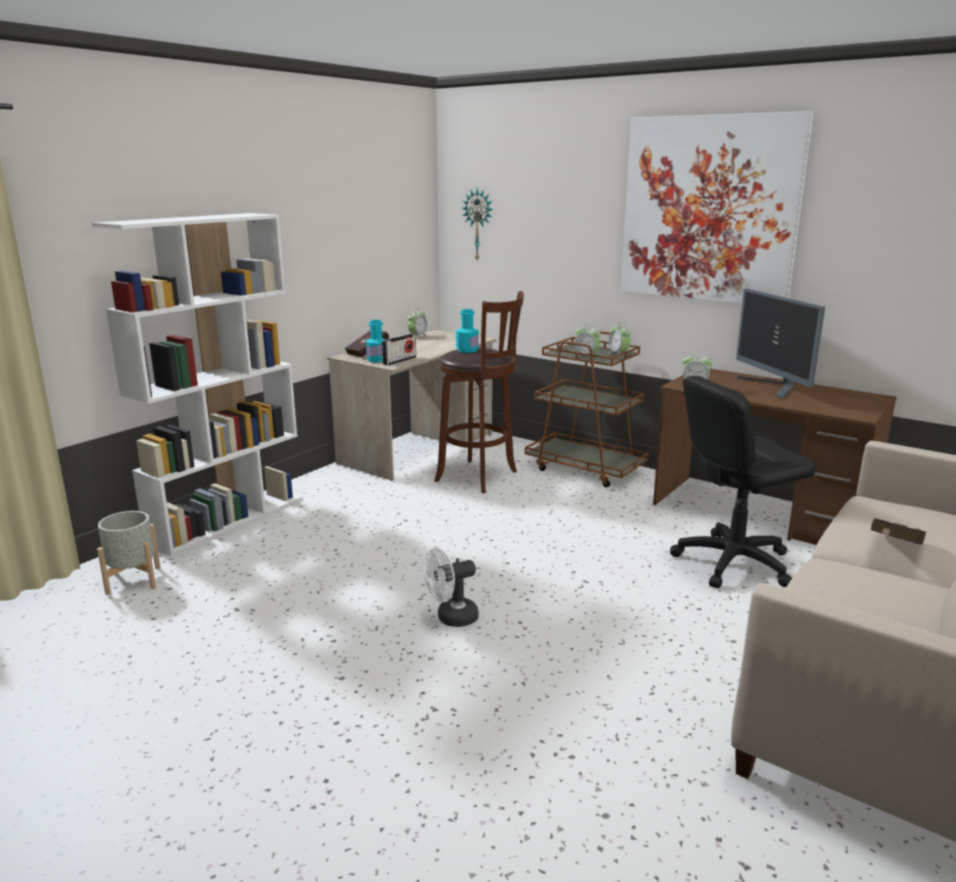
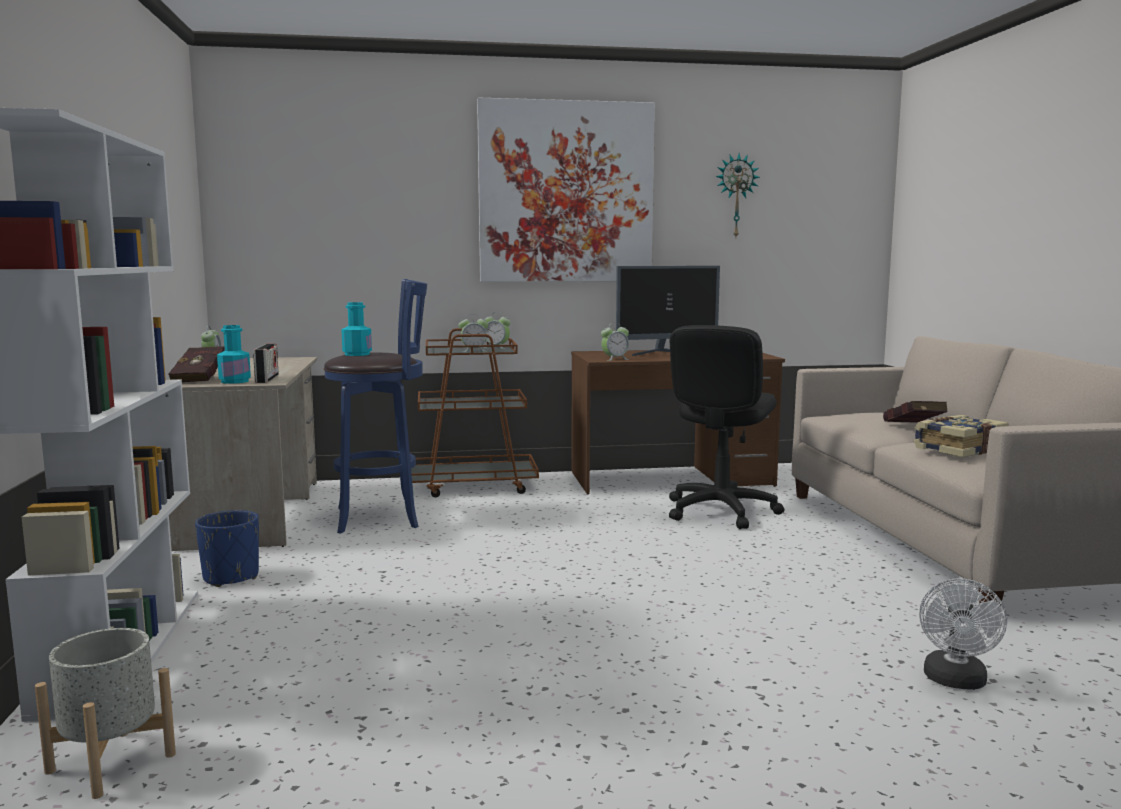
camera: 45 degrees left, 10 degrees down
(333, 493) = (231, 577): none -> blue planter
(451, 618) = (612, 623): white fan -> white fan (955, 682)
(479, 225) = (272, 217): wall clock -> wall clock (736, 196)
(480, 477) = (383, 517): brown stool -> blue stool
(773, 387) = (665, 353): monitor -> monitor turned 45 degrees counterclockwise
(850, 591) = (957, 449): none -> book

